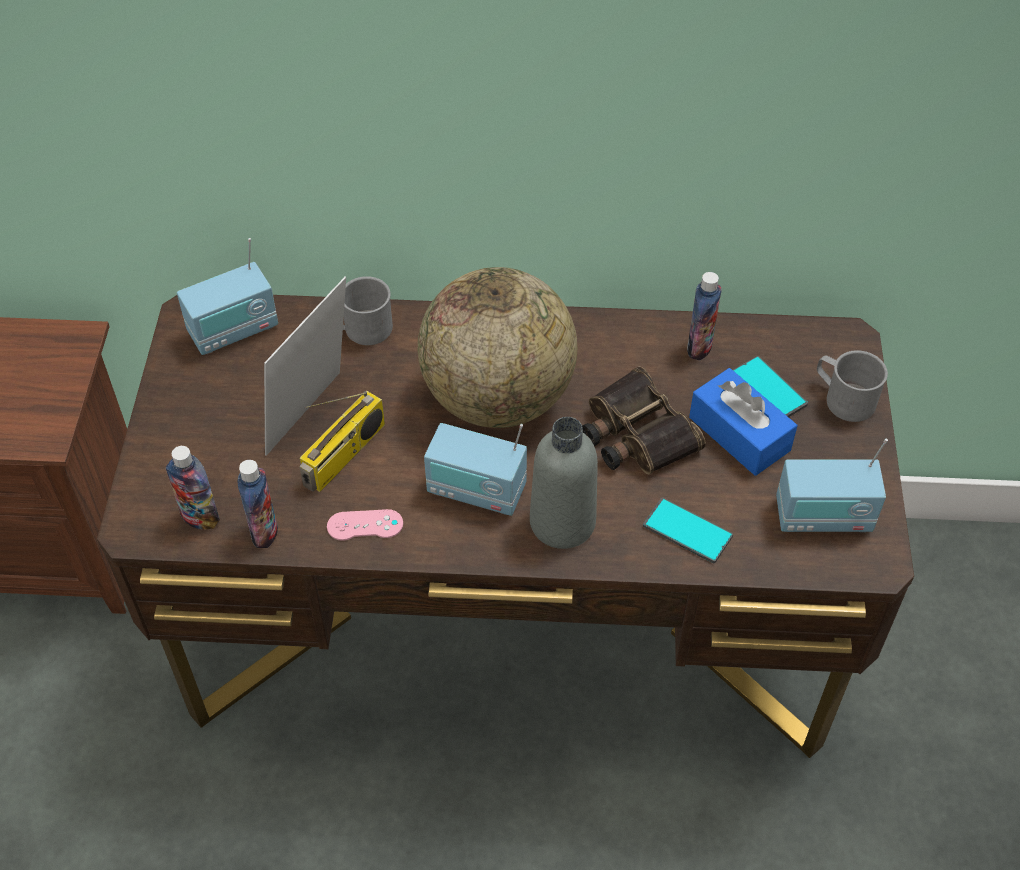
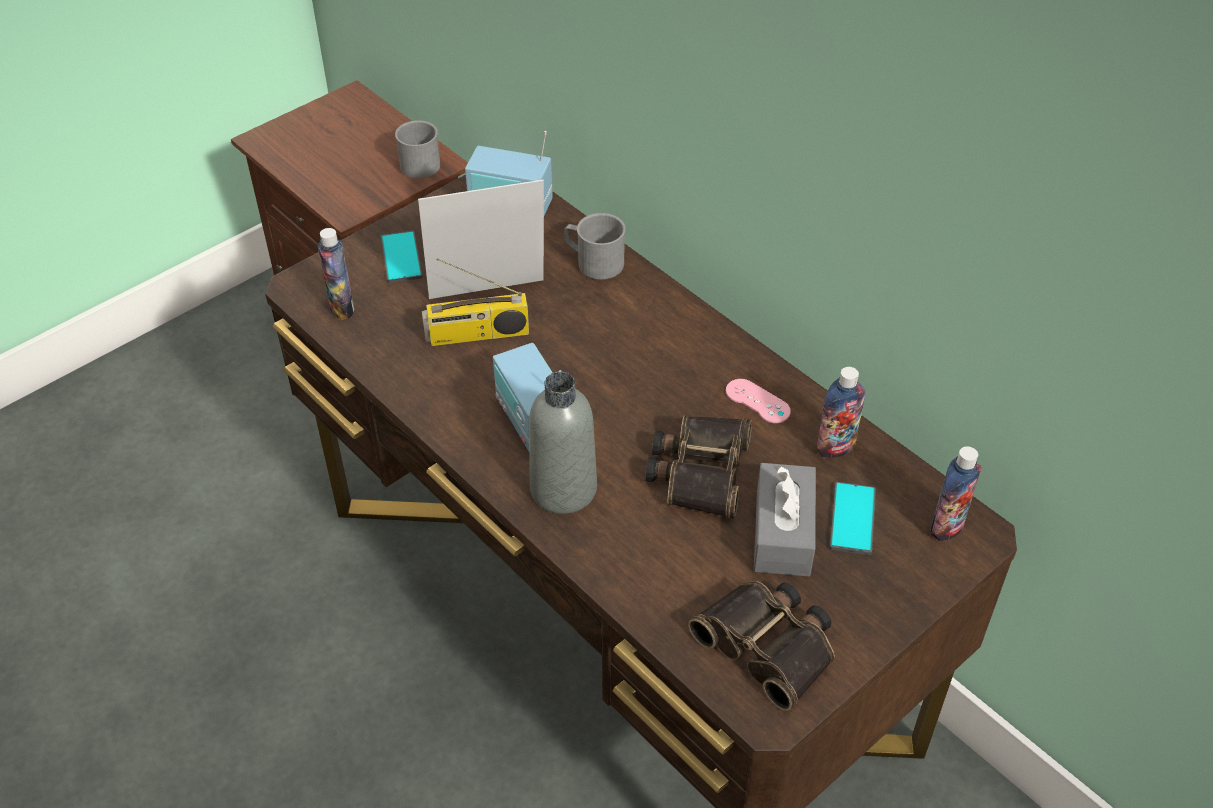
camera: 45 degrees right, 5 degrees down
(264, 531) = (367, 344): bottle -> bottle (947, 527)
(365, 525) = (431, 388): pink game controller -> pink game controller (757, 401)
(498, 398) = (629, 373): globe -> none
(687, 531) = (646, 567): phone -> phone (401, 257)
(739, 434) = (782, 532): blue tissue box -> grey tissue box
(823, 517) = (769, 645): radio -> binoculars
(843, 398) = (910, 573): grey mug -> grey mug (420, 162)

